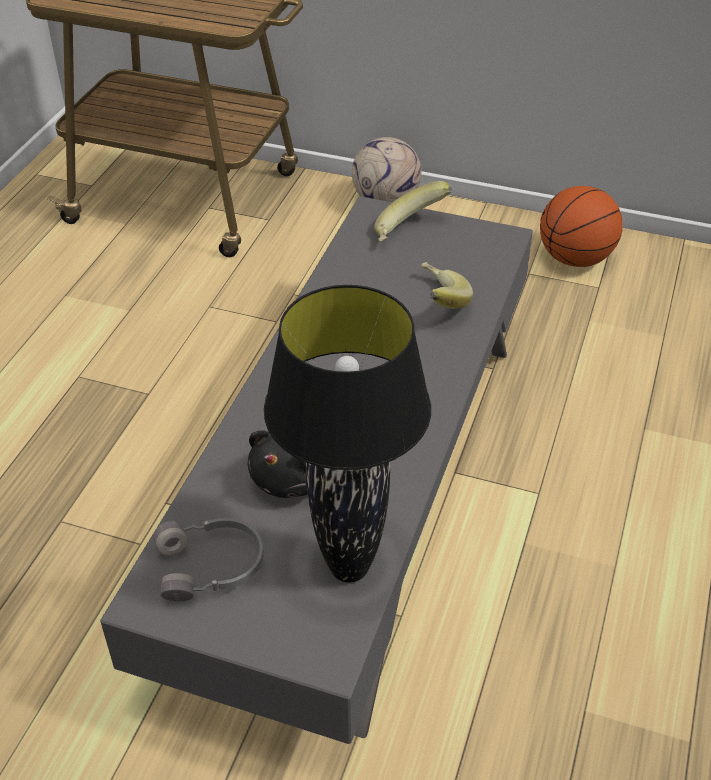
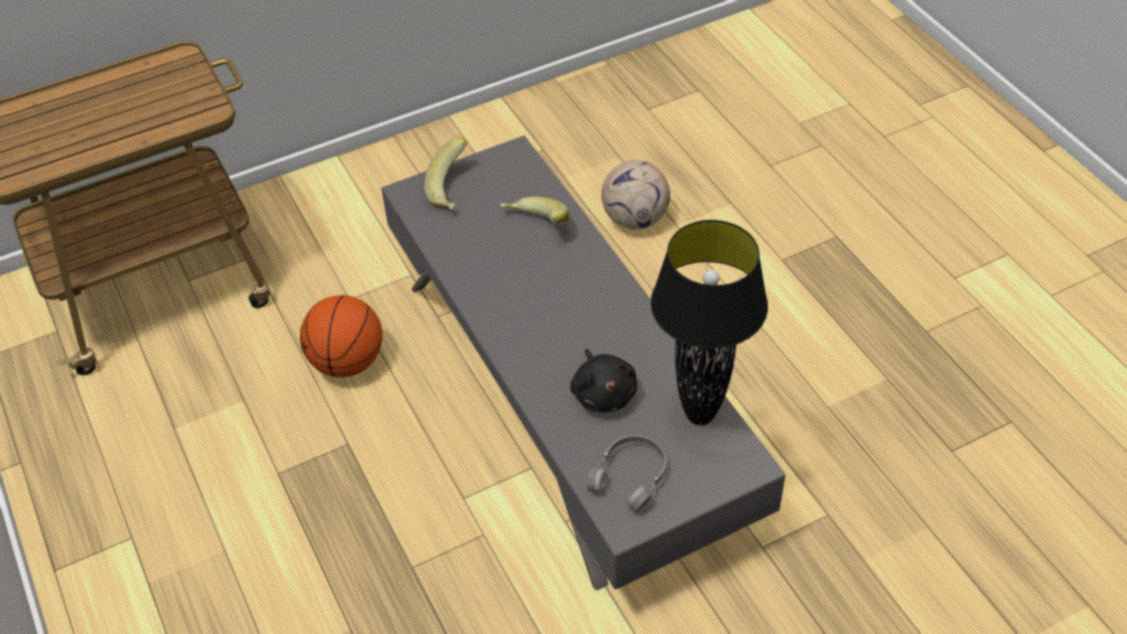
camera: 45 degrees left, 5 degrees up
(386, 201) = (321, 182): football -> football (635, 218)
(574, 259) = (504, 139): basketball -> basketball (347, 362)

